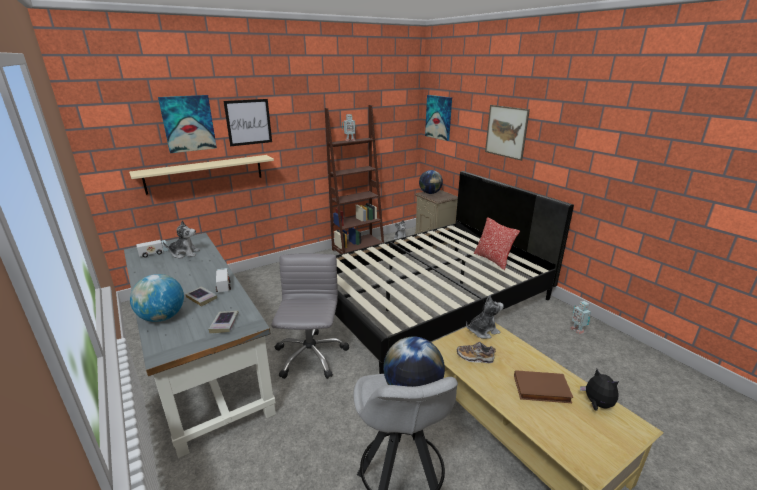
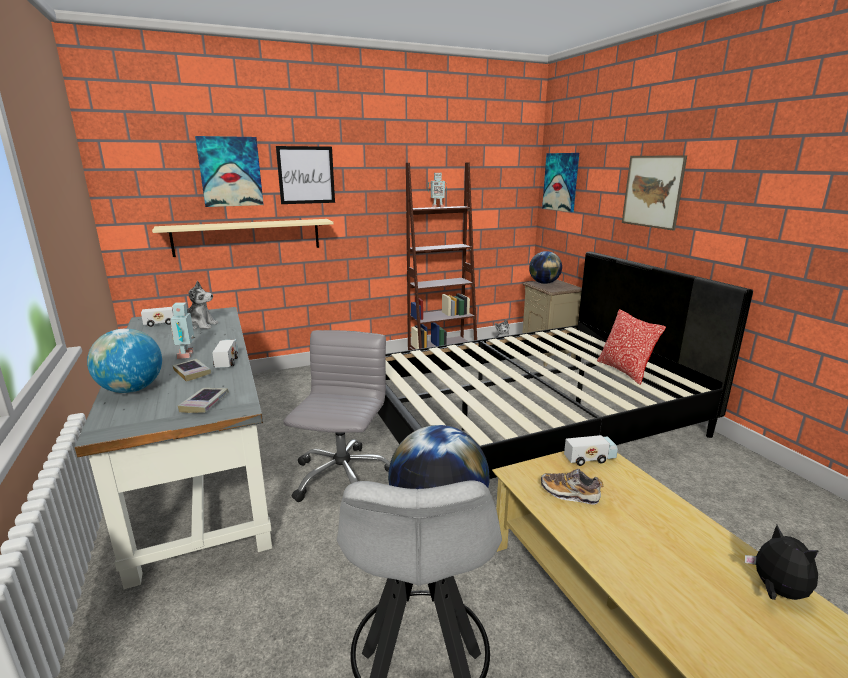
camera: 10 degrees right, 5 degrees down
(483, 331) = (590, 458): plush toy -> toy truck
(541, 390) = (675, 555): brown book -> none
(577, 330) = (755, 483): toy robot -> toy robot (187, 355)

